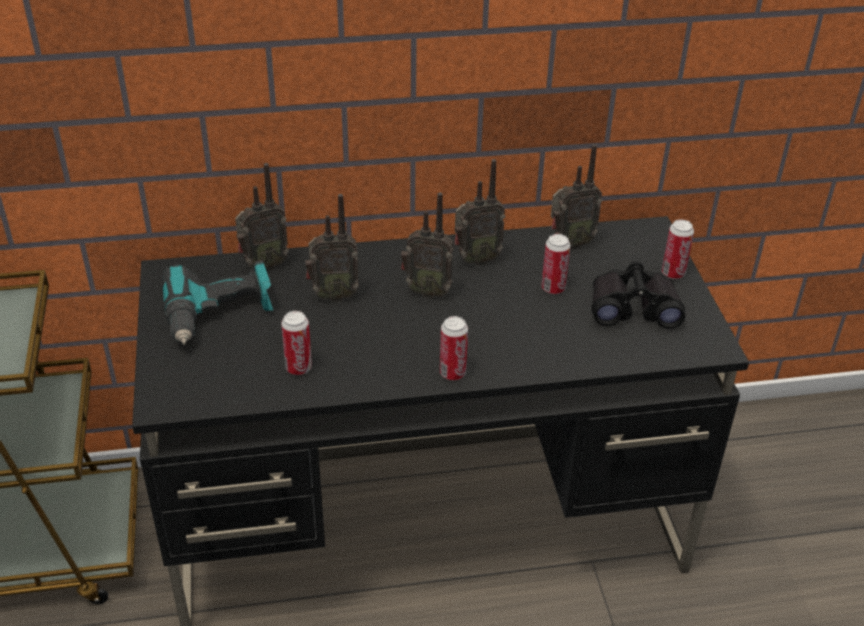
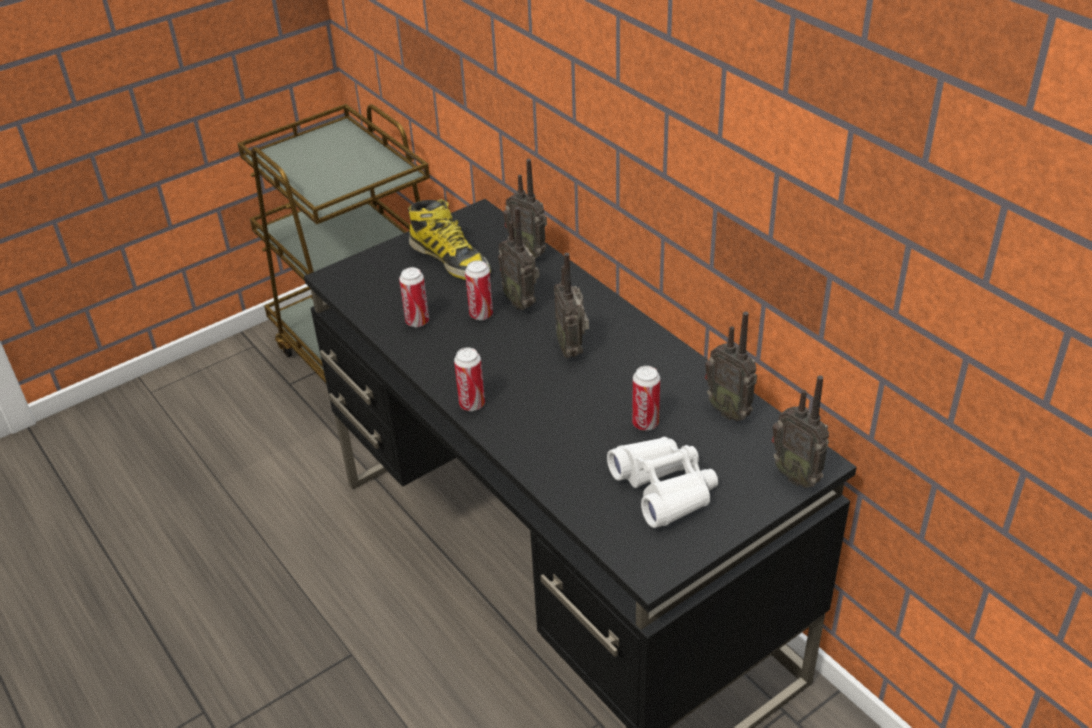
camera: 65 degrees right, 0 degrees up
(219, 314) = (450, 259): power drill -> boot
(475, 259) = (645, 360): radio -> radio (797, 475)
(633, 307) = (664, 488): black binoculars -> white binoculars
(673, 273) = (750, 501): can -> can (481, 315)

